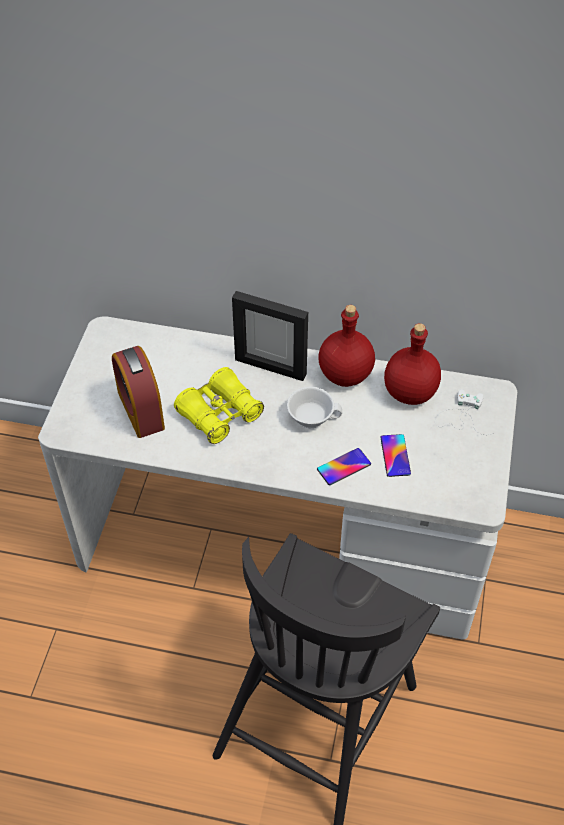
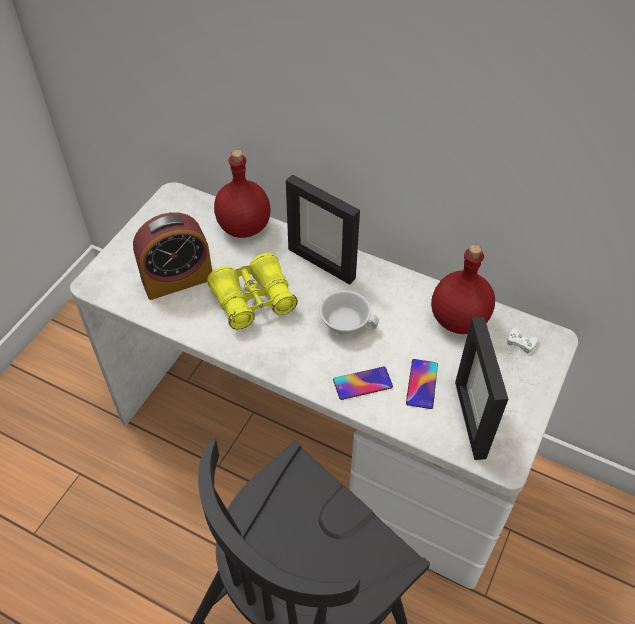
camera: 15 degrees right, 0 degrees up
(141, 410) = (177, 279): alarm clock -> alarm clock turned 105 degrees counterclockwise
(346, 374) = (397, 287): red bottle -> red bottle (245, 227)
(446, 475) = (472, 419): none -> picture frame

